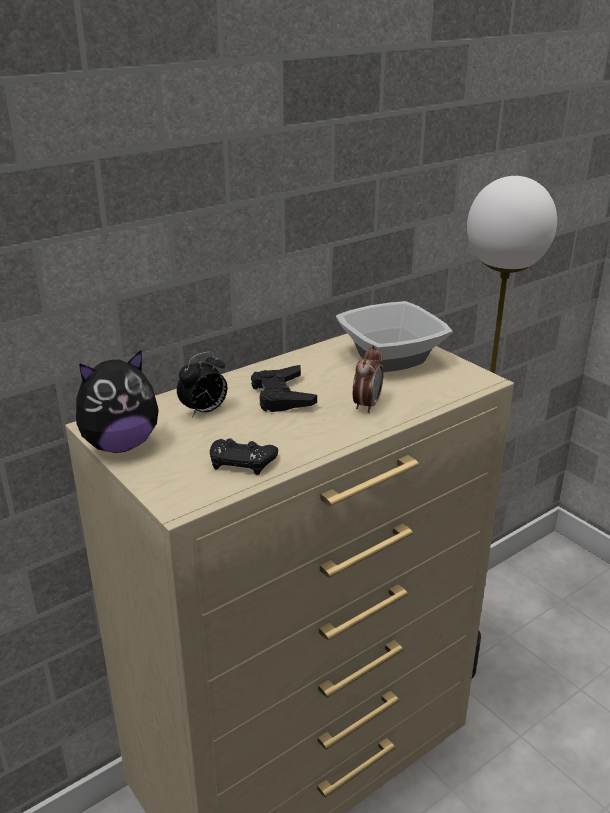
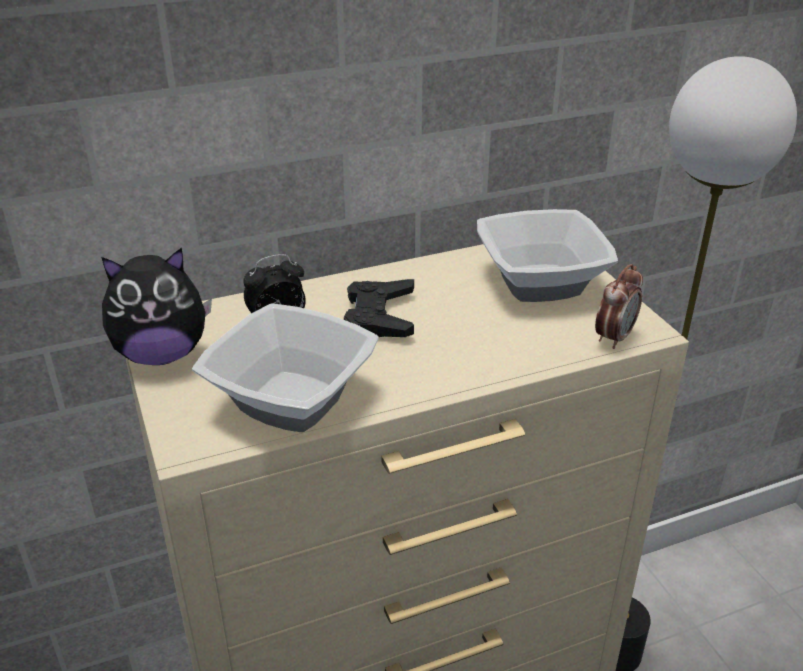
camera: 15 degrees right, 5 degrees up
(242, 461) = (289, 400): black game controller -> bowl
(367, 405) = (478, 345): alarm clock -> alarm clock (614, 337)

